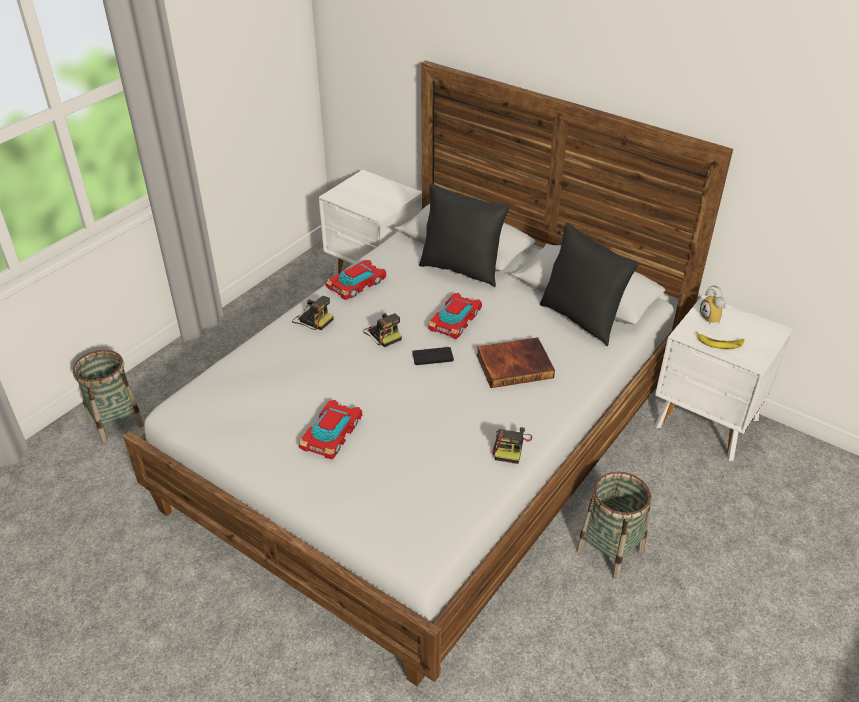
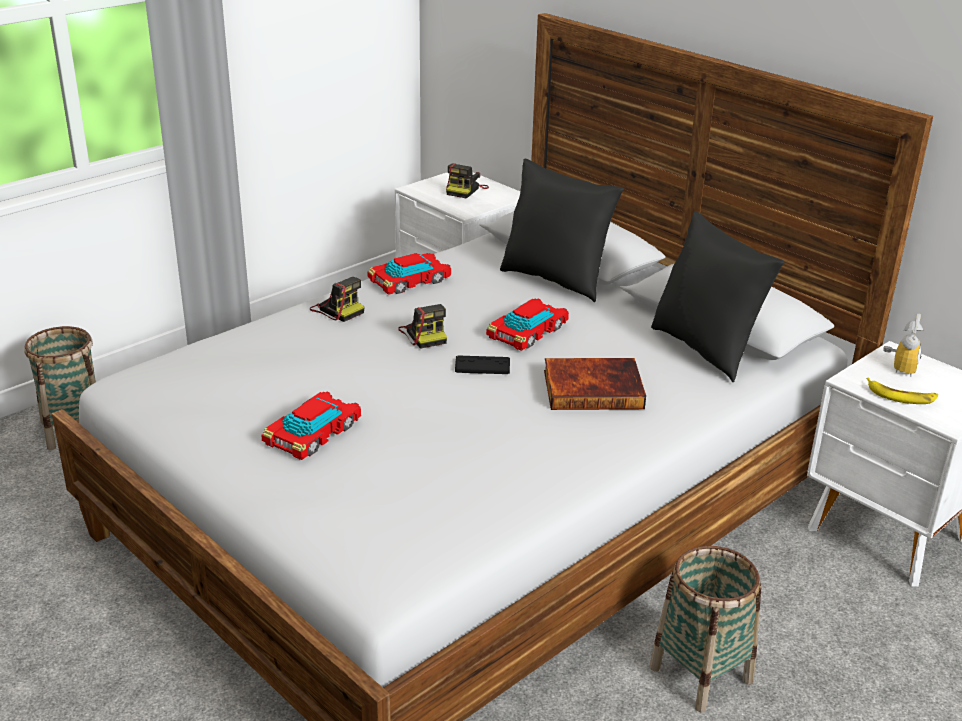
camera: 10 degrees right, 10 degrees down
(510, 446) = (556, 478): camera -> camera (465, 190)
(713, 318) = (898, 368): alarm clock -> alarm clock turned 150 degrees counterclockwise

